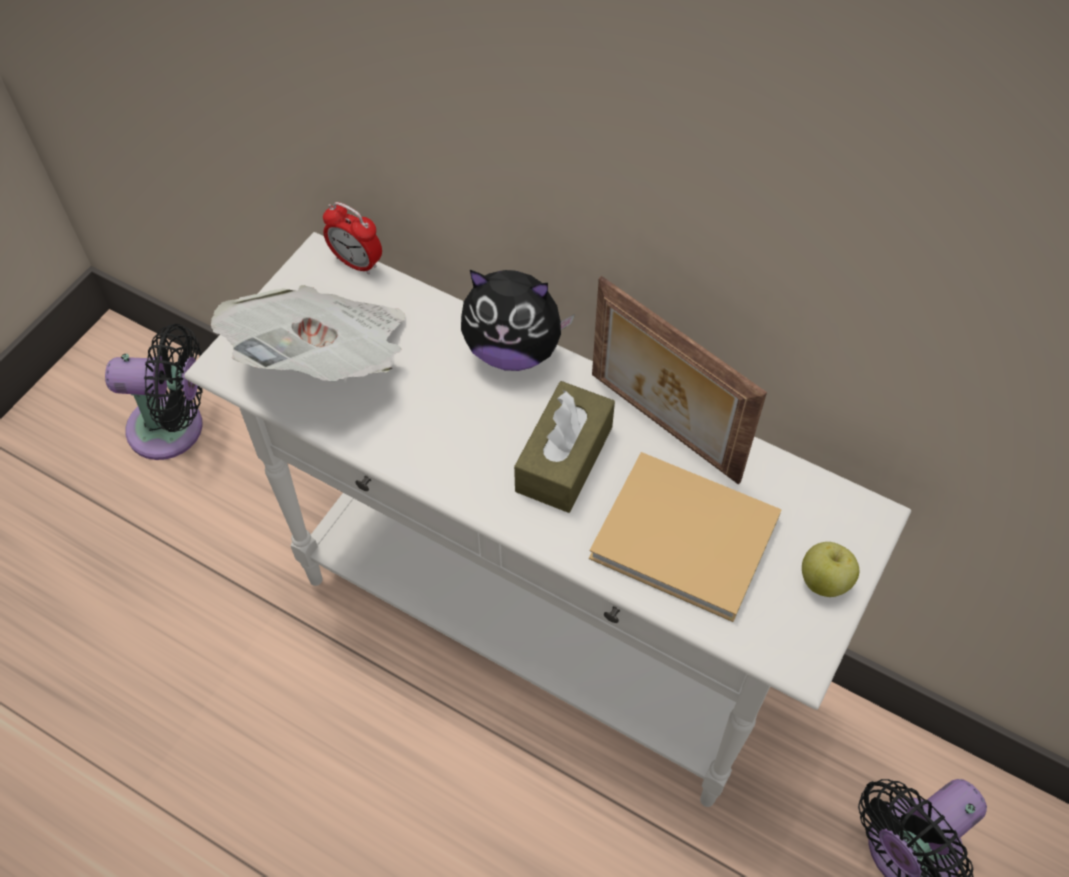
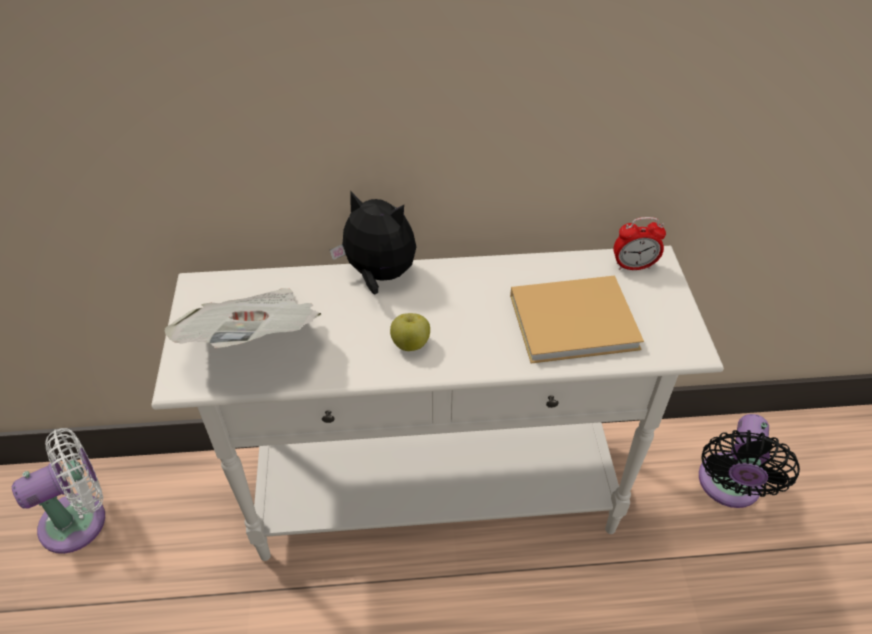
camera: 35 degrees left, 10 degrees down
(174, 428) = (80, 519): black fan -> white fan
(357, 263) = (227, 276): alarm clock -> alarm clock (633, 266)
(513, 350) = (378, 275): plush toy -> plush toy turned 135 degrees counterclockwise
(564, 459) = (465, 318): brown tissue box -> none
(661, 429) = (506, 273): picture frame -> none
(824, 581) = (665, 302): apple -> apple (410, 344)

